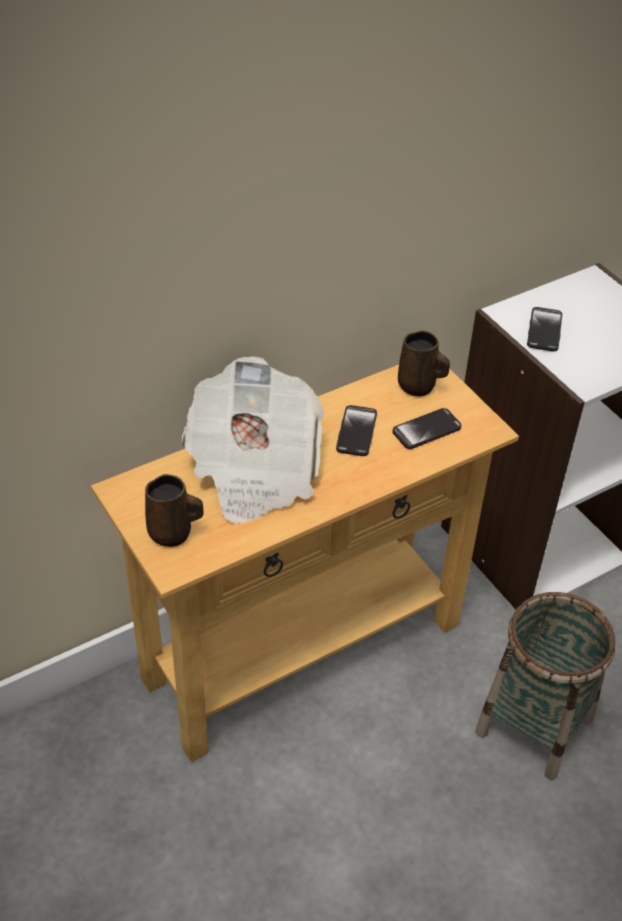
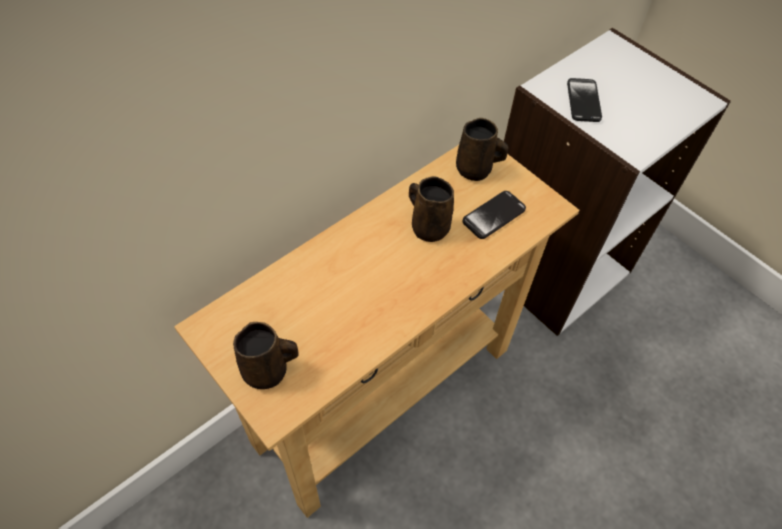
camera: 10 degrees left, 10 degrees up
(253, 469) = (337, 283): newspaper -> none
(356, 432) = (428, 227): phone -> brown mug
(534, 725) = (585, 432): basket -> none

